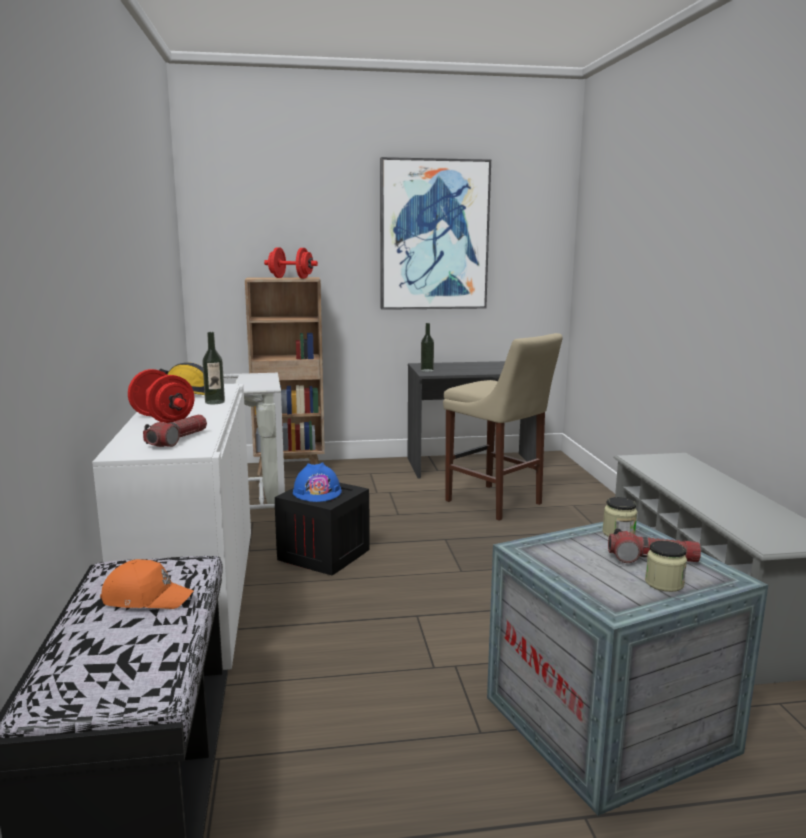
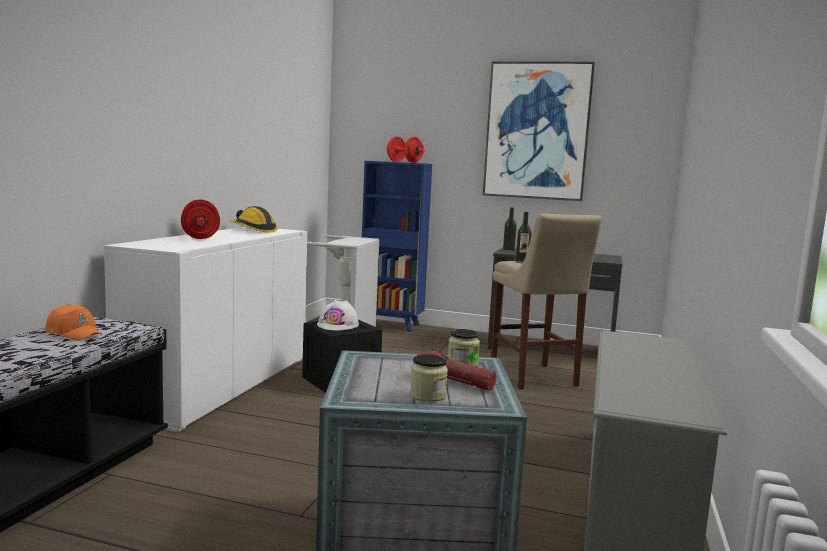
camera: 25 degrees right, 5 degrees down
(178, 440) = (179, 244): flashlight -> none
(215, 402) = (258, 235): bottle -> bottle (522, 262)
(290, 468) = (391, 325): brown bookcase -> blue bookcase
(317, 492) = (338, 325): blue hard hat -> white hard hat

